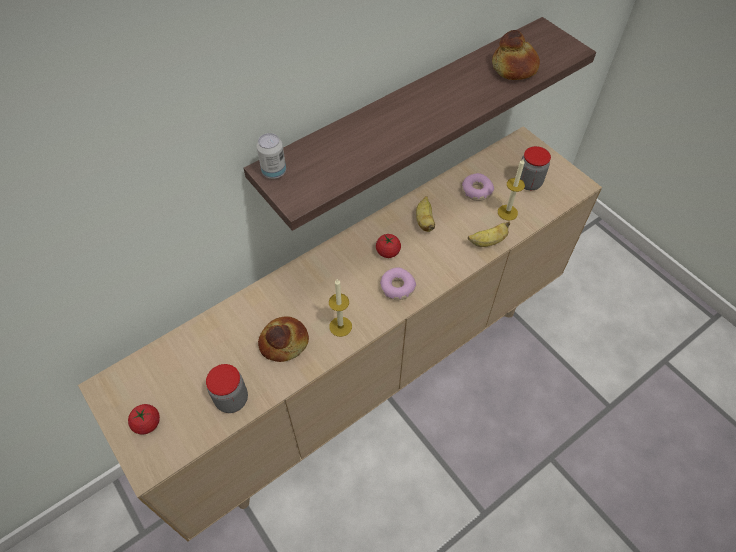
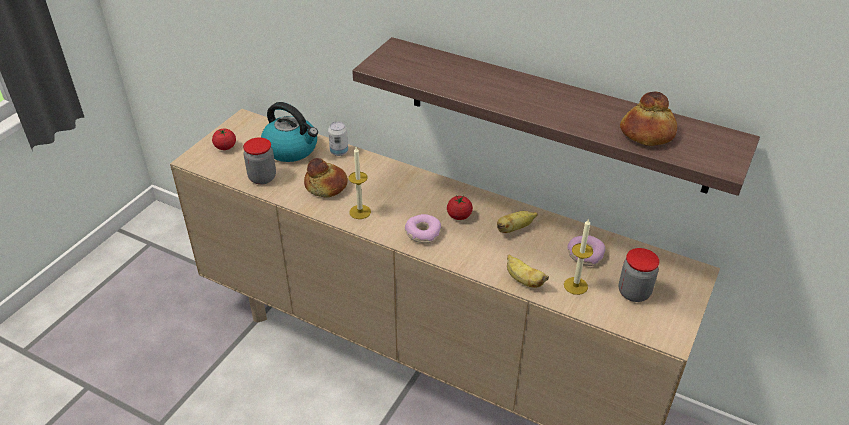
camera: 65 degrees right, 15 degrees down
(198, 355) = (292, 149): none -> kettle
(274, 172) = (396, 49): can -> can (339, 152)

